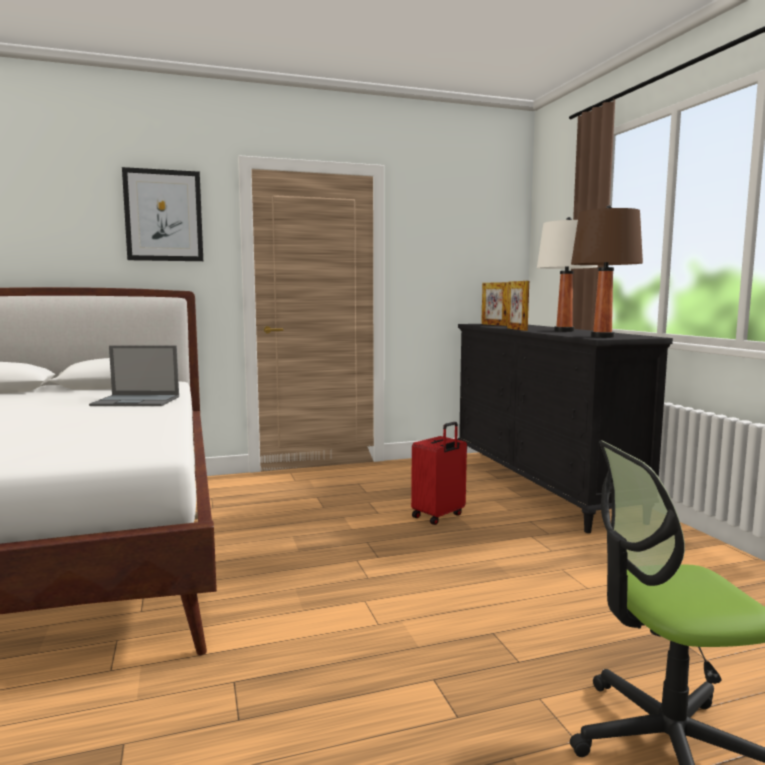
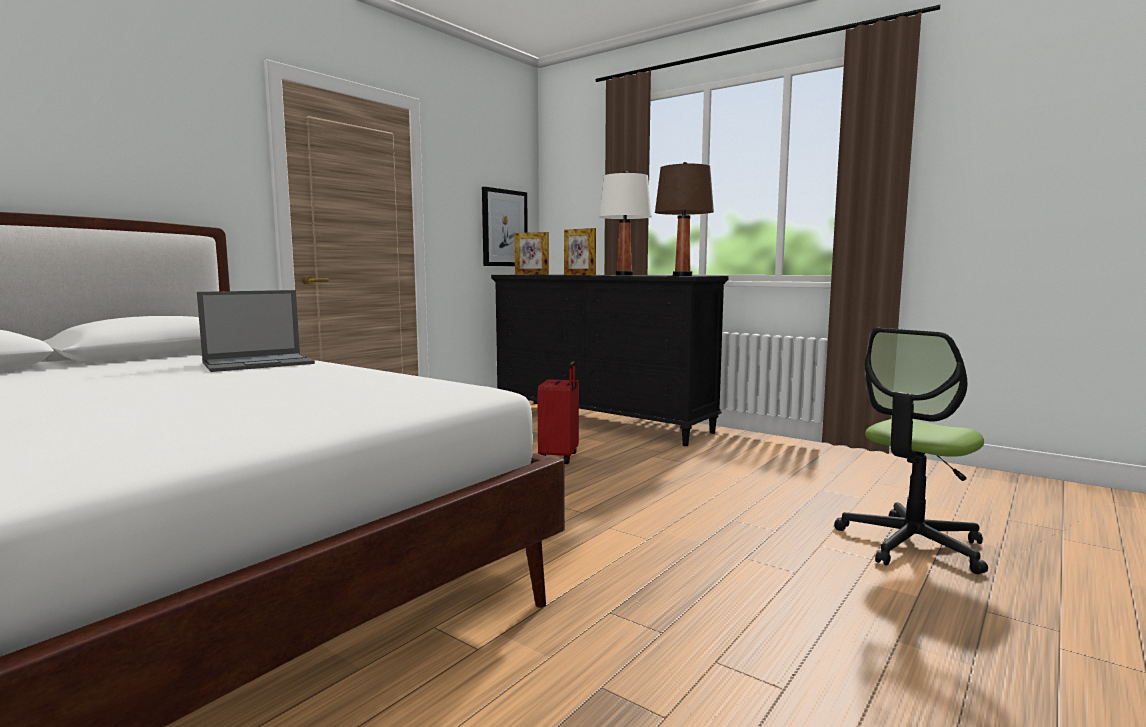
camera: 35 degrees left, 0 degrees up
(163, 216) = (171, 123): picture -> picture (504, 228)

